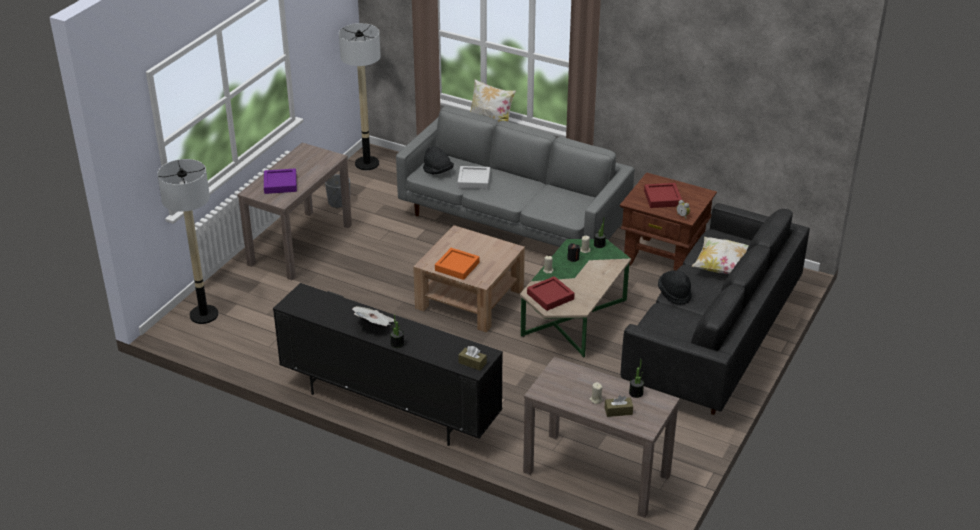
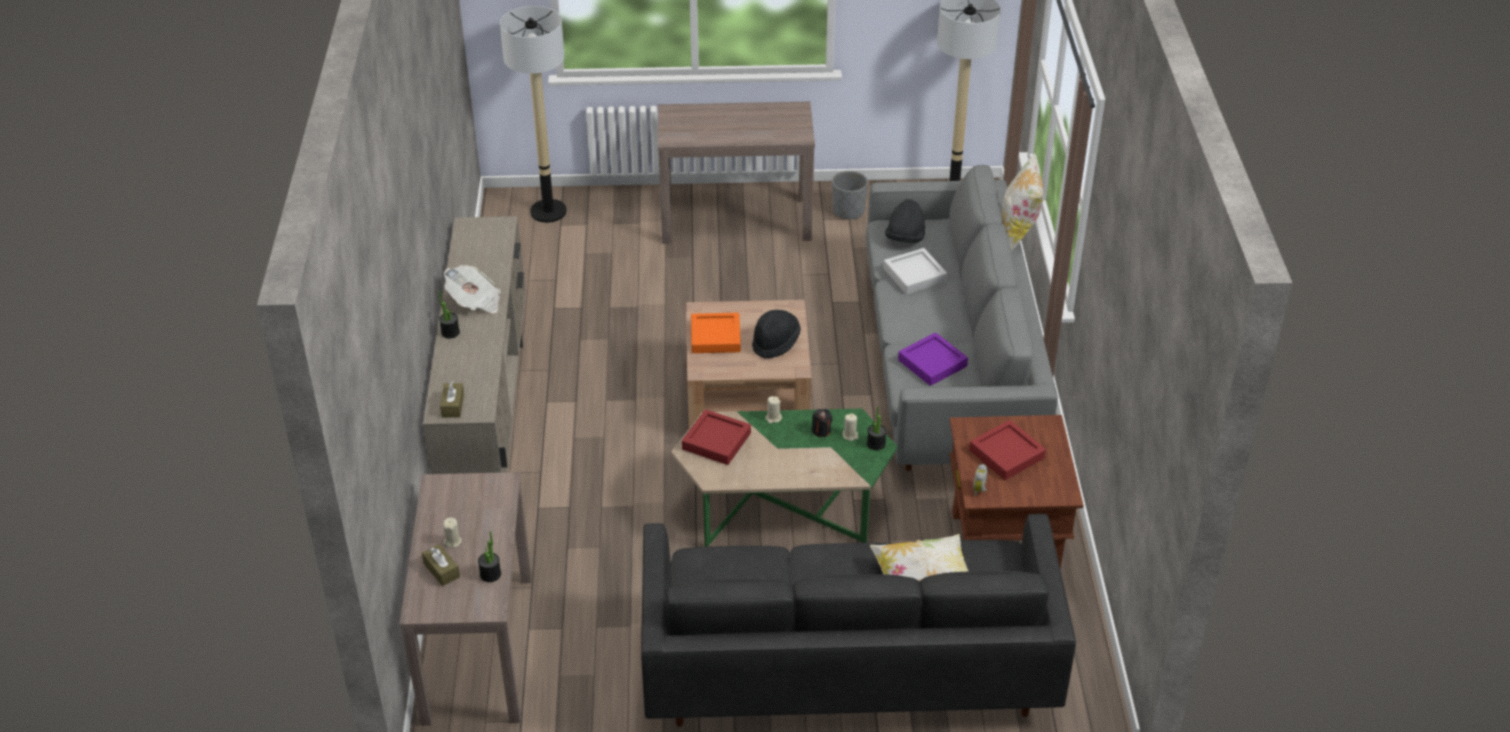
camera: 60 degrees right, 5 degrees up
(280, 184) = (705, 123): purple tray -> purple tray (932, 363)
(388, 406) = (487, 415): black tv stand -> beige tv stand
(674, 294) = (813, 558): black hat -> black hat (775, 343)

